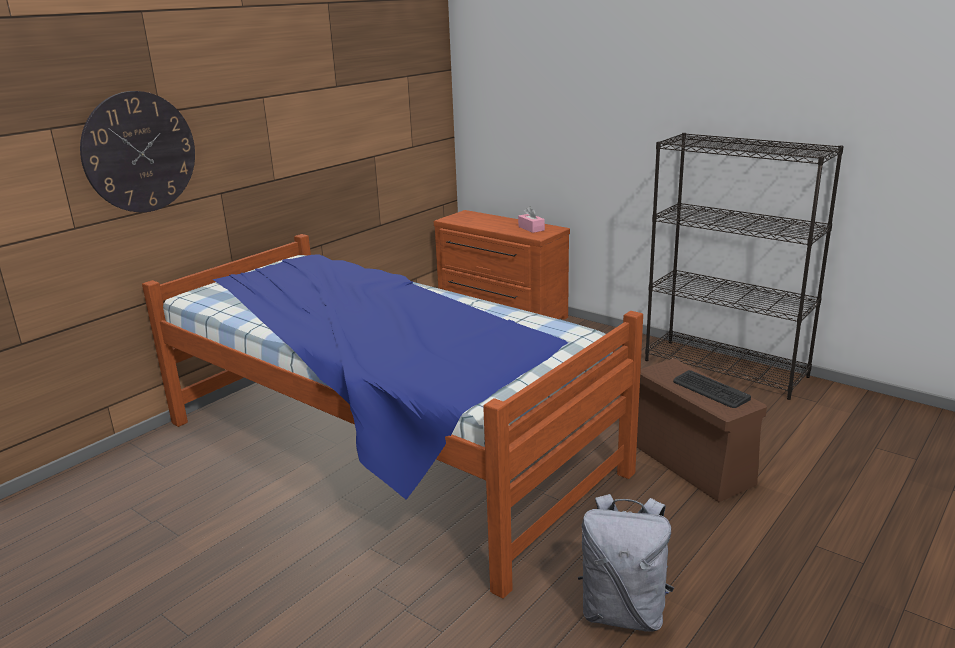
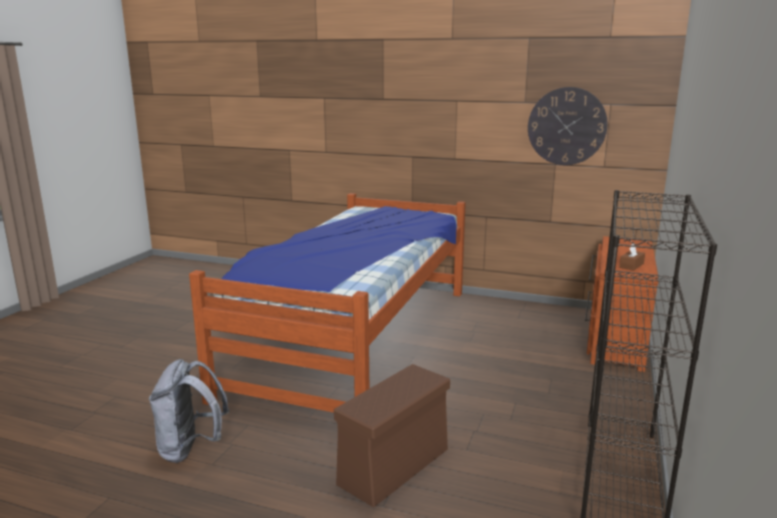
camera: 70 degrees right, 5 degrees down
(139, 152) = (365, 119): wall clock -> wall clock (566, 126)
(531, 228) = (631, 265): pink tissue box -> brown tissue box
(710, 390) = (388, 398): keyboard -> none

